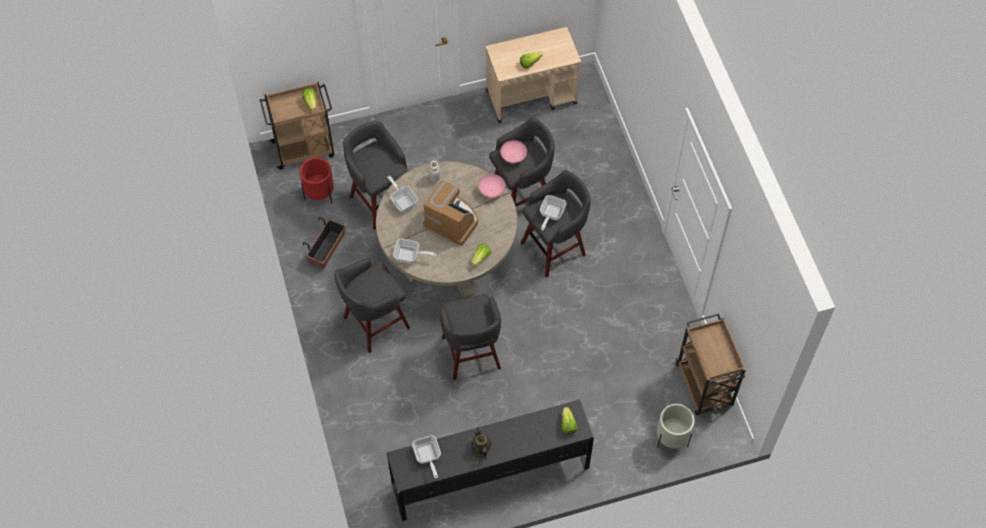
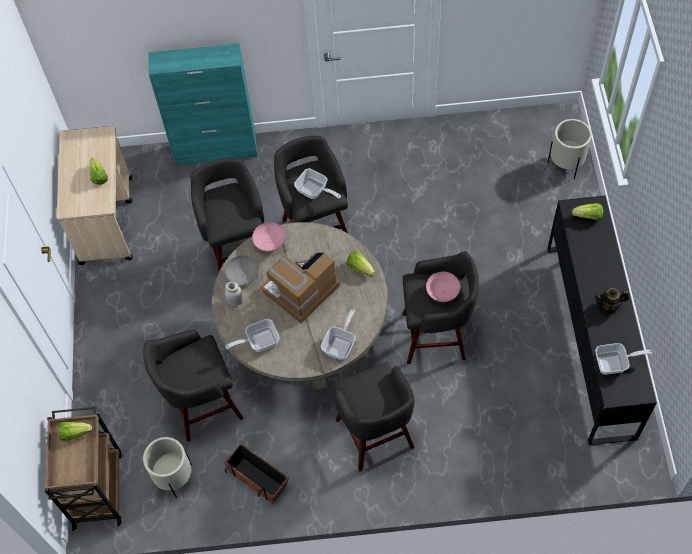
camera: 75 degrees left, 0 degrees up
(320, 195) = (174, 477): red planter -> beige planter
(457, 179) = (243, 276): none -> grey bowl
(513, 156) = (224, 216): pink bowl -> pink bowl (442, 292)
(618, 158) = (216, 150): none -> turquoise cabinet
(704, 386) = (510, 126): brown cart -> none

